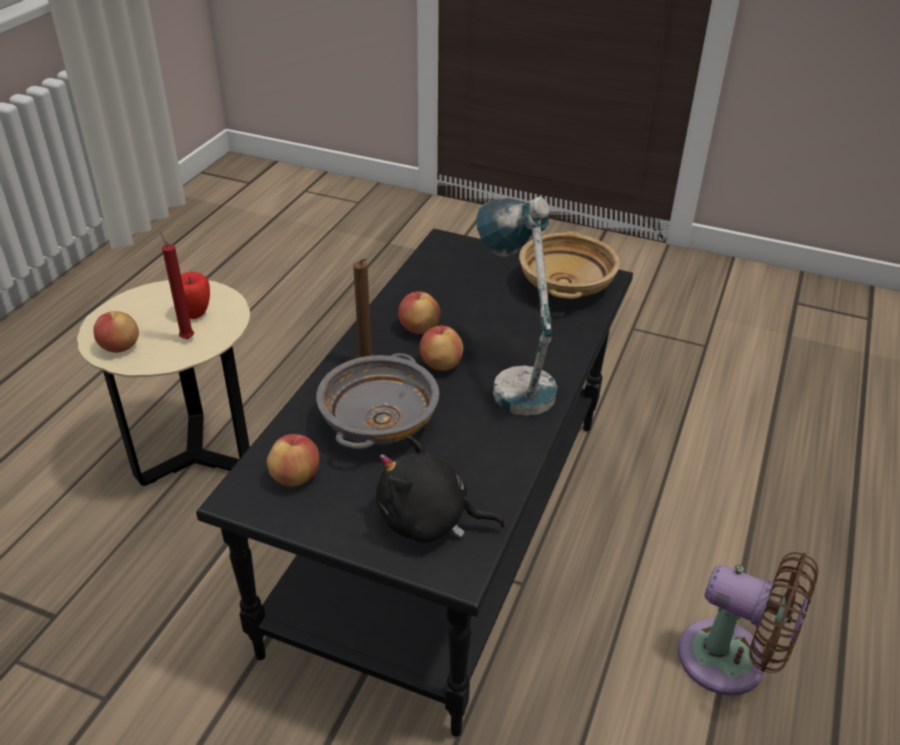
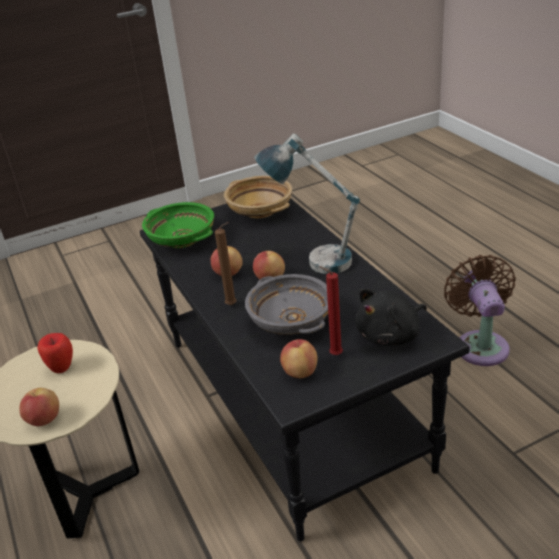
camera: 45 degrees left, 5 degrees down
(186, 337) = (81, 382): red candle -> red candle (333, 355)
(446, 263) = (181, 239): none -> green bowl
(731, 662) = (480, 344): brown fan -> brown fan turned 75 degrees counterclockwise

